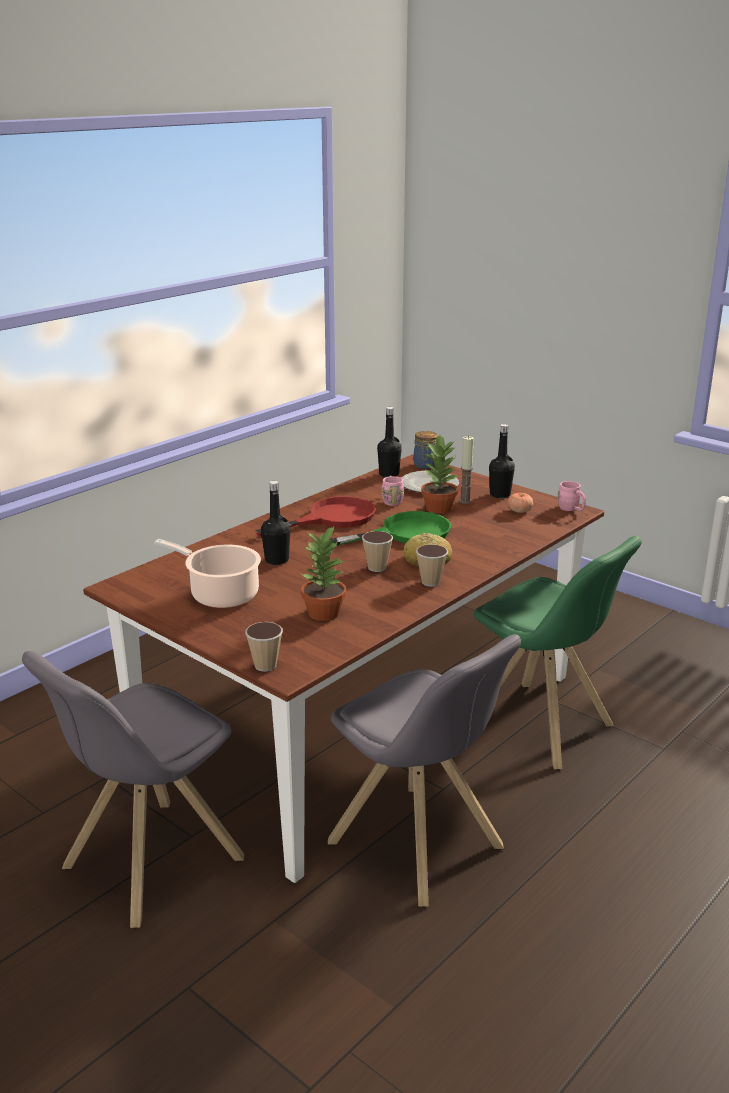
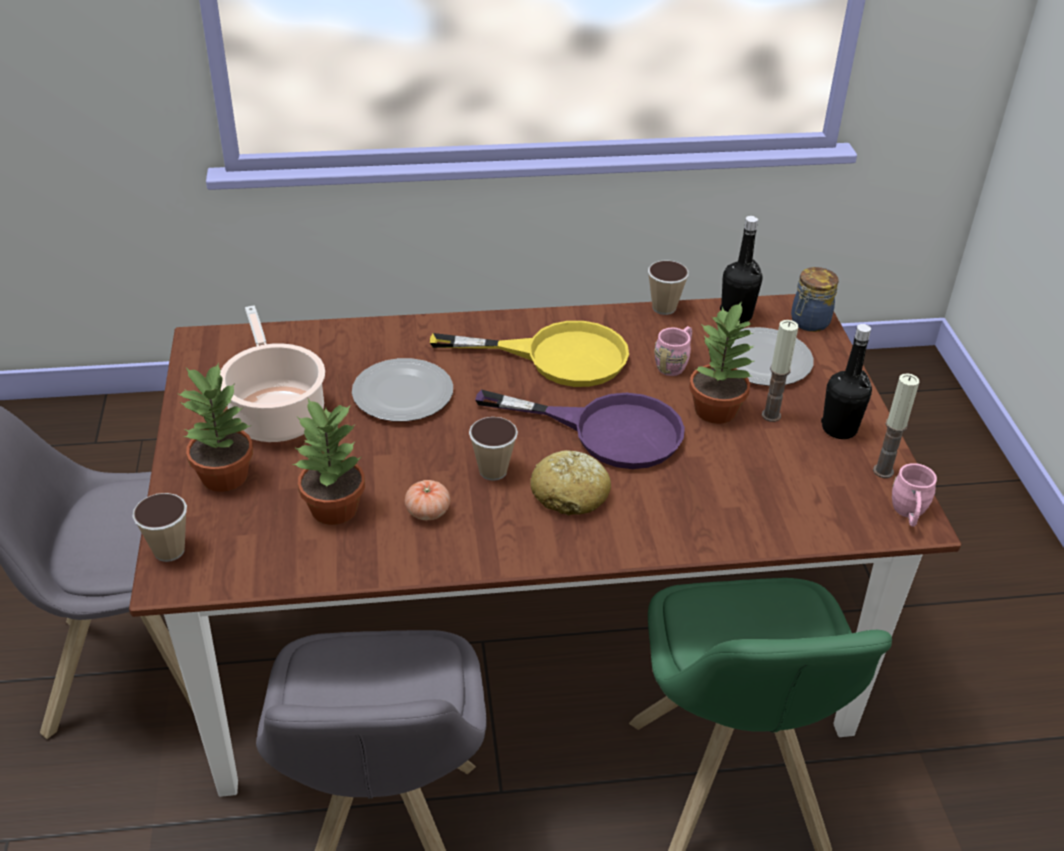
camera: 40 degrees right, 15 degrees up
(239, 627) = (224, 475): none -> potted plant
(277, 560) = (403, 393): black bottle -> plate
(331, 518) = (557, 356): red frying pan -> yellow frying pan
(404, 533) = (607, 431): green frying pan -> purple frying pan
(430, 582) = (520, 534): cup -> cup (664, 308)
(519, 510) = (824, 474): tomato -> tomato (428, 511)
(540, 500) = (883, 471): none -> candle

